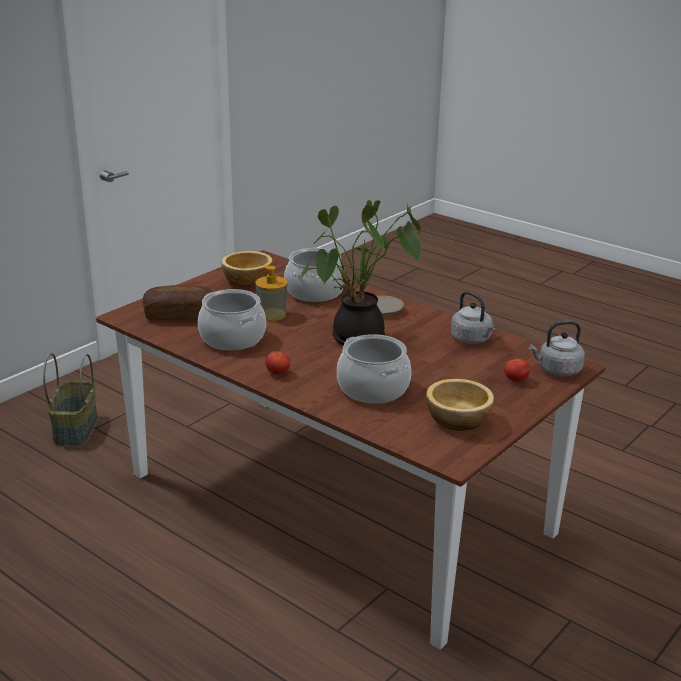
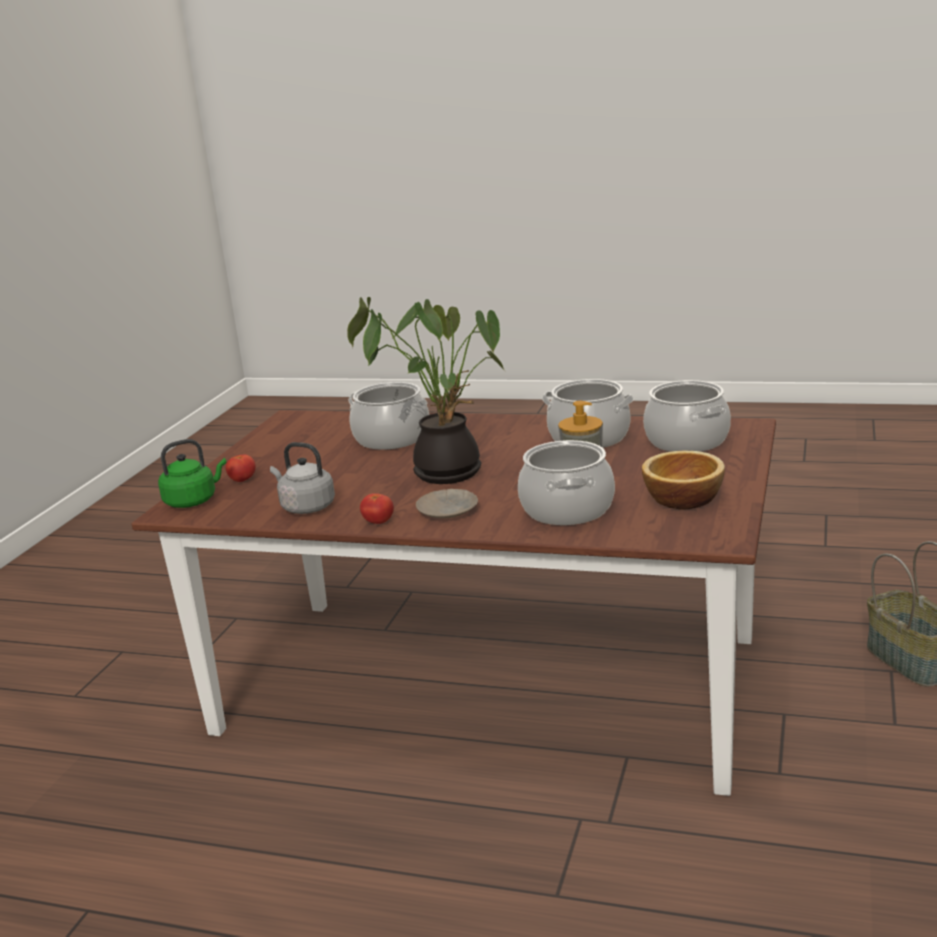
camera: 160 degrees right, 5 degrees down
(179, 315) = (687, 441): bread -> cooking pot
(278, 373) = (499, 426): tomato -> tomato (378, 522)
(459, 420) = (293, 438): bowl -> none
(557, 370) = (193, 501): grey kettle -> green kettle

